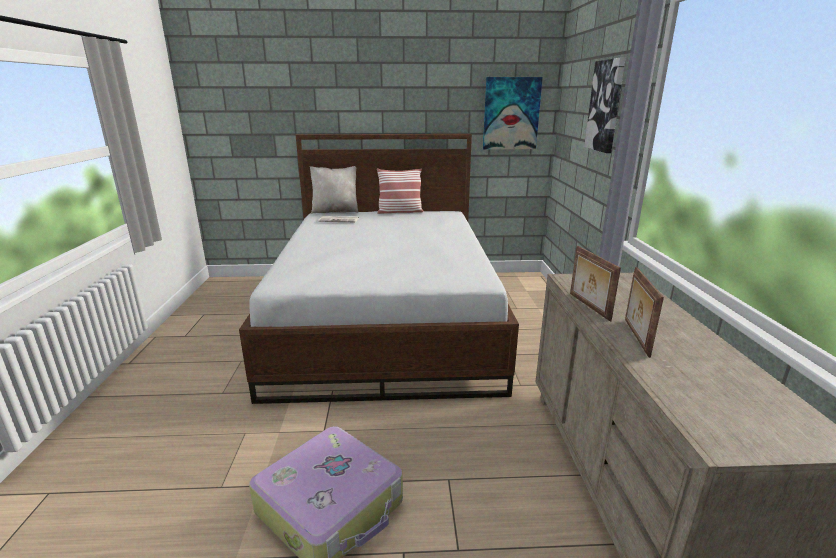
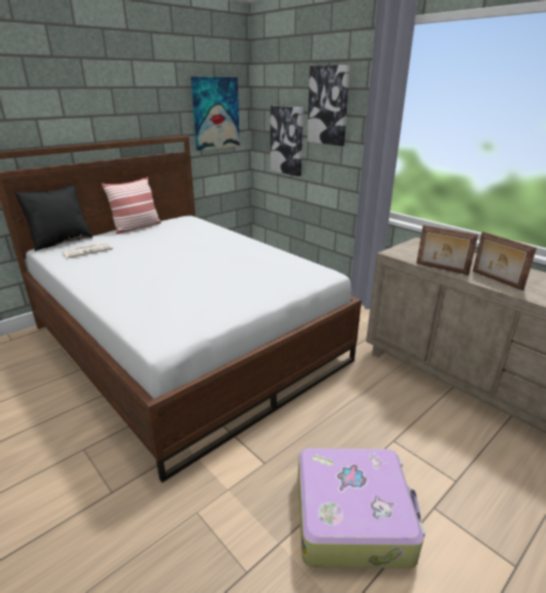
camera: 40 degrees left, 5 degrees up
(335, 211) = (61, 242): beige pillow -> black pillow
(575, 145) = (287, 140): none -> picture

